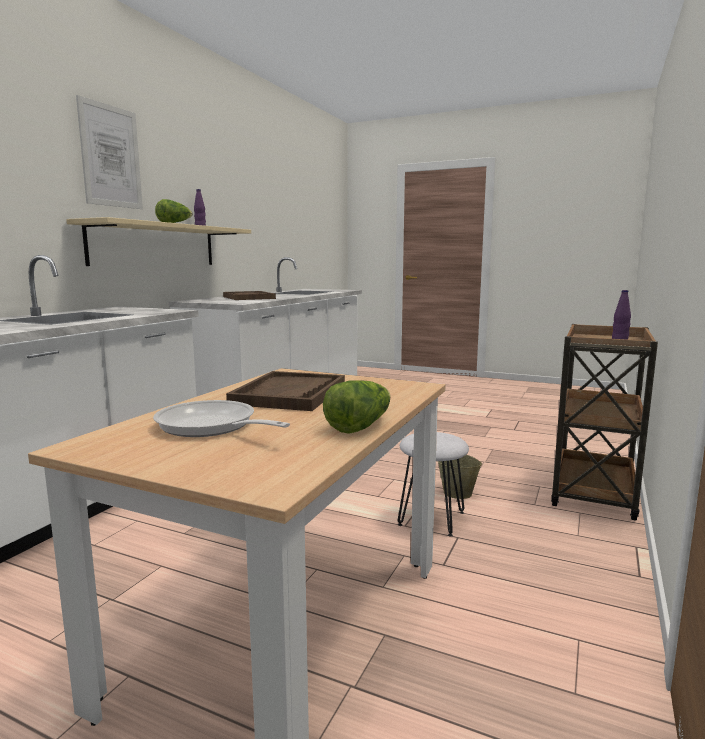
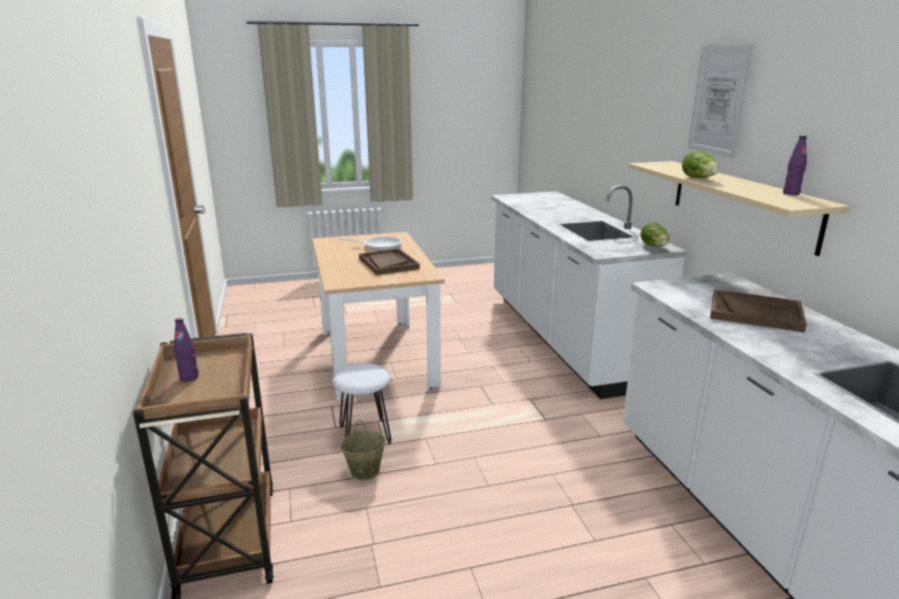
camera: 140 degrees right, 10 degrees up
(359, 426) = (329, 257): lettuce -> lettuce (655, 247)

